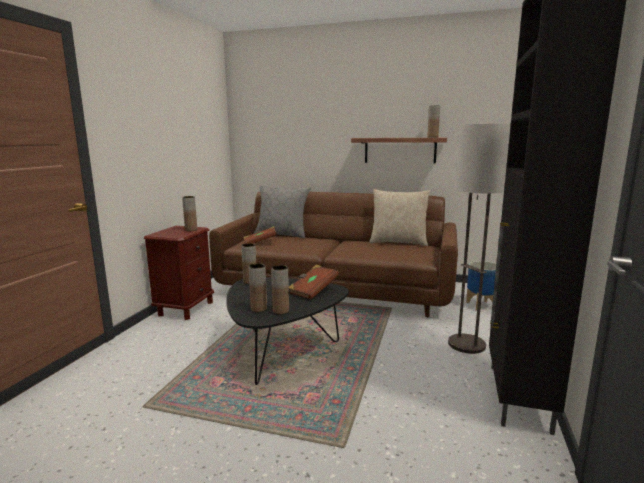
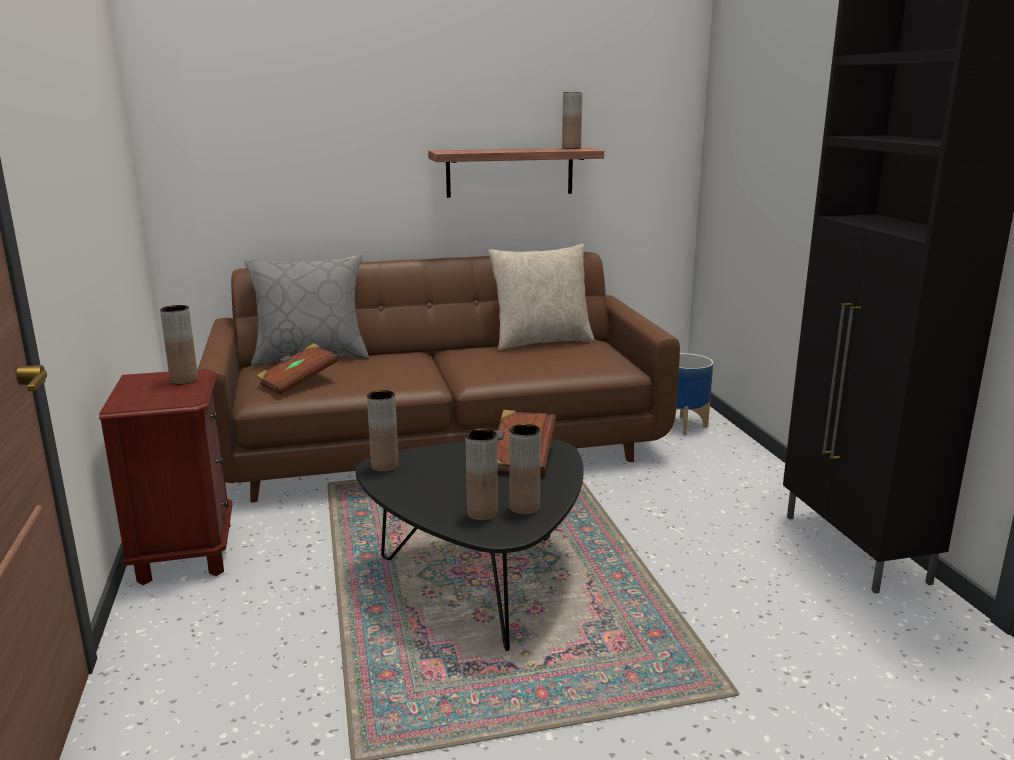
camera: 30 degrees left, 5 degrees up
(467, 344) = (726, 492): floor lamp -> none

